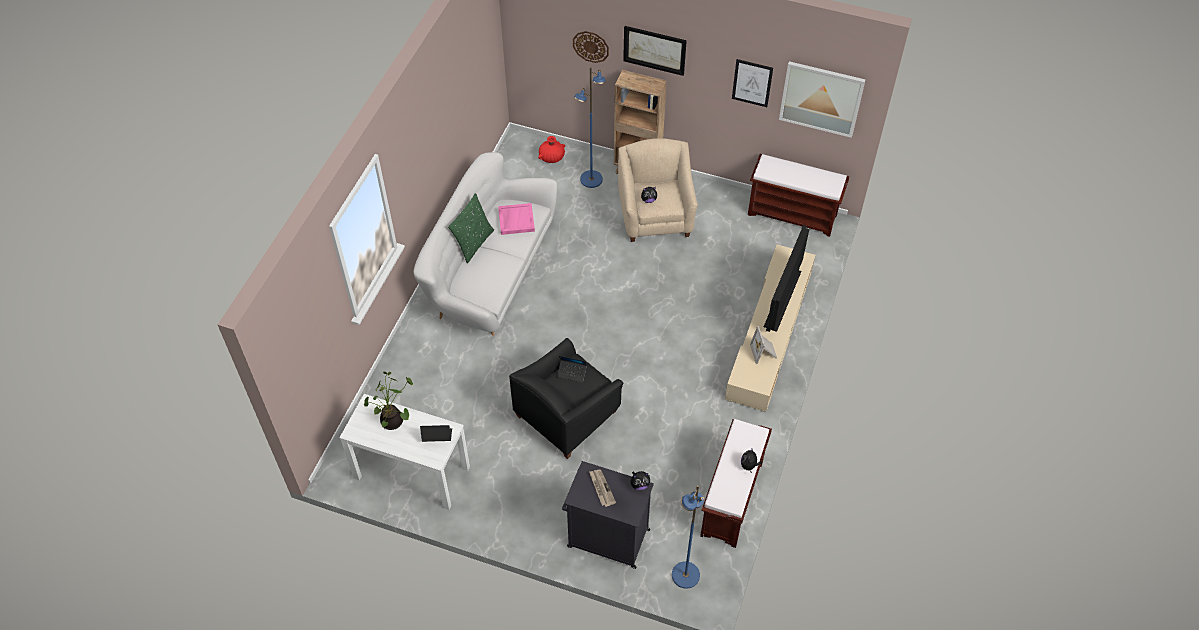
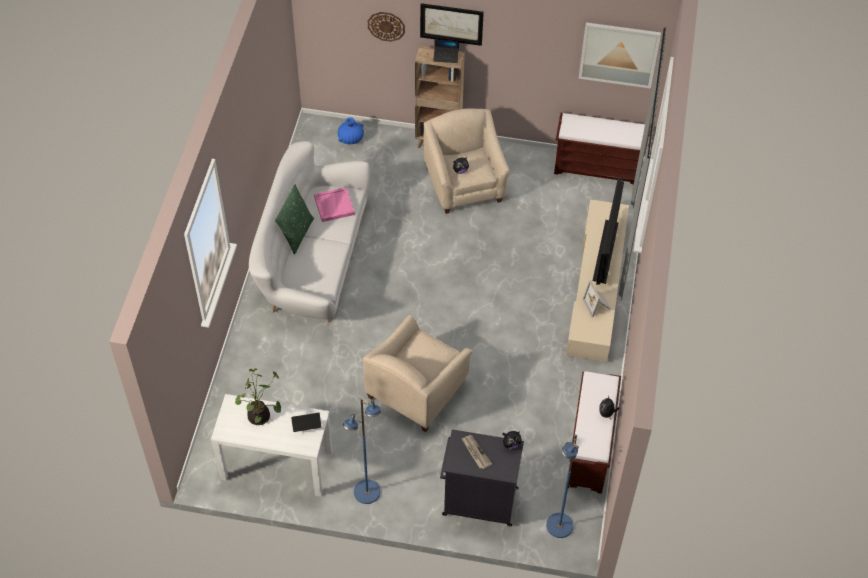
camera: 10 degrees left, 0 degrees up
(551, 157) = (350, 138): red vase -> blue vase
(567, 414) = (417, 389): black armchair -> beige armchair
(572, 372) = (419, 348): laptop -> laptop (446, 56)
(591, 180) = (394, 156): blue floor lamp -> blue floor lamp (367, 492)
(752, 83) = (550, 46): picture -> none

